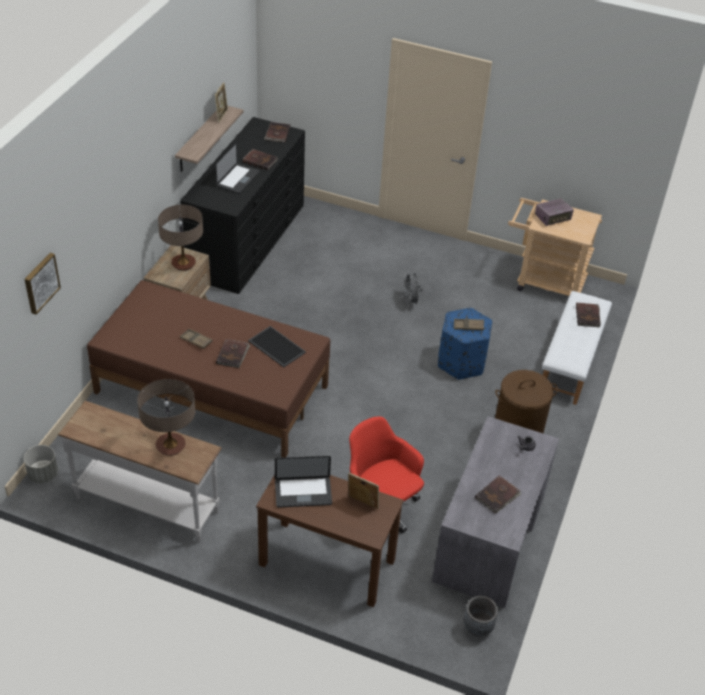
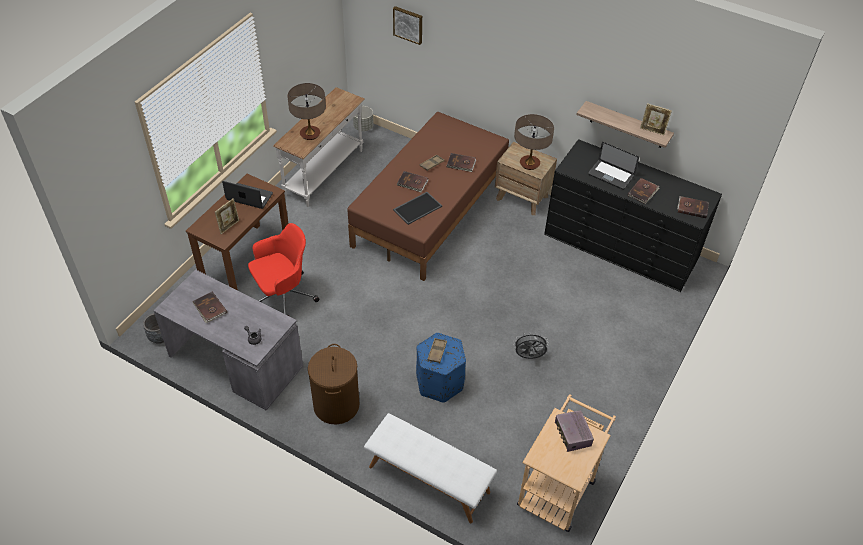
camera: 100 degrees right, 5 degrees up
(303, 493) = (249, 197): laptop -> laptop turned 105 degrees clockwise
(588, 316) = (448, 469): brown book -> brown book (461, 164)

